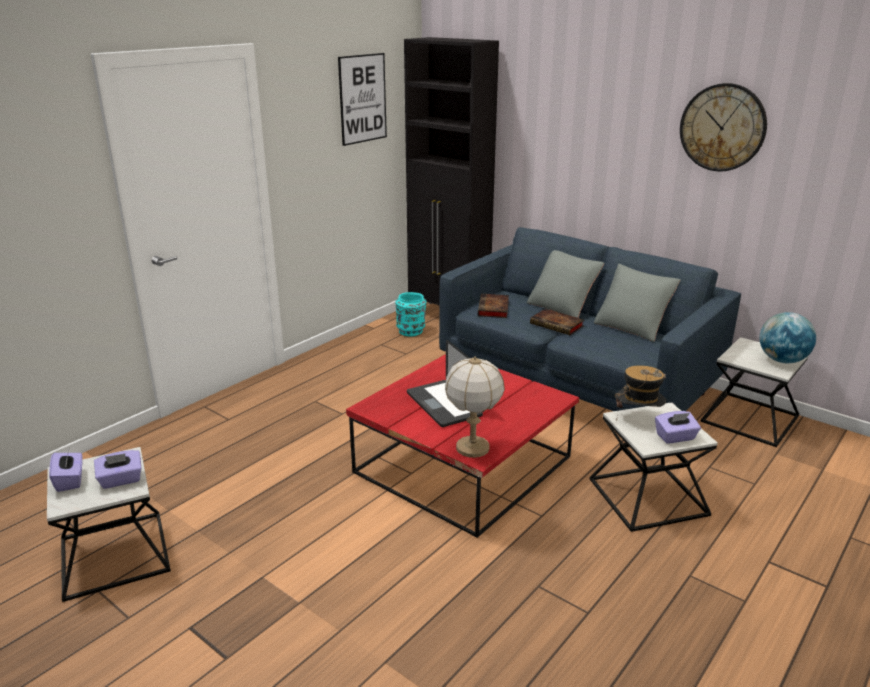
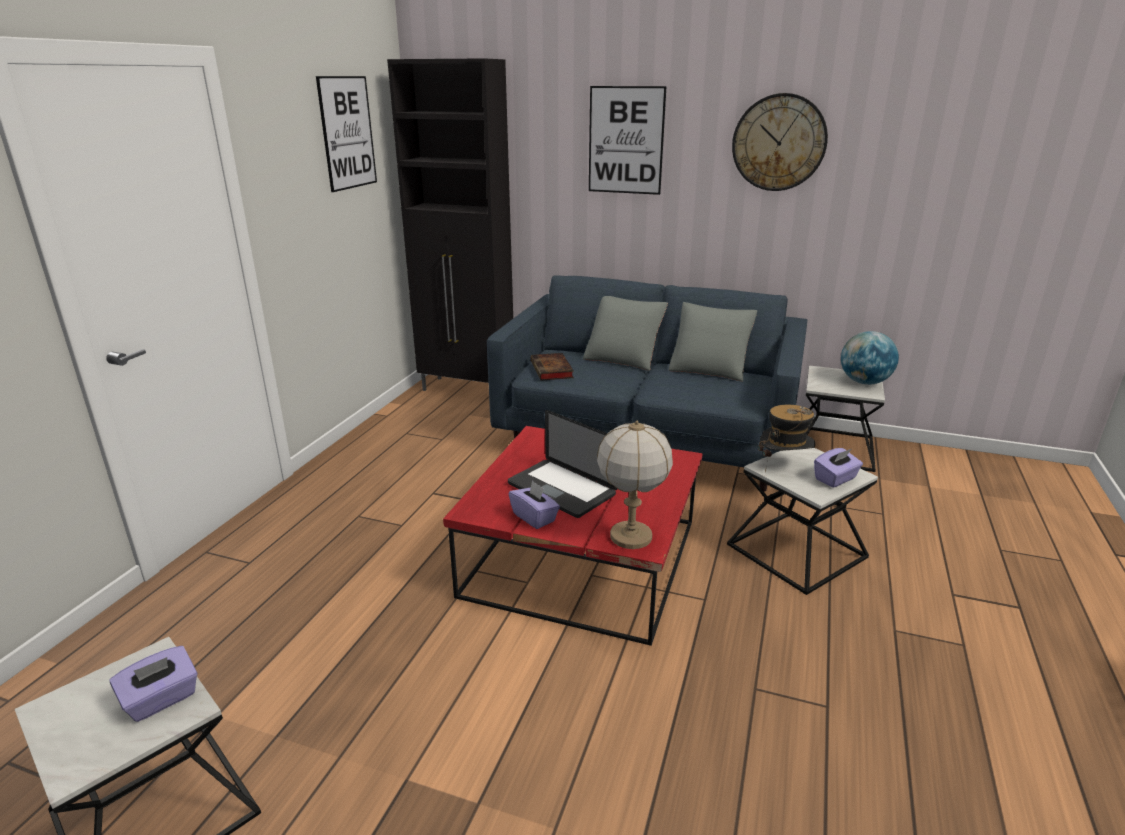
camera: 20 degrees left, 0 degrees up
(70, 480) = (68, 722): purple tissue box -> purple tissue box (534, 517)
(411, 331) = (434, 413): turquoise vase -> none
(558, 325) = (634, 378): book -> none
(591, 115) = (626, 140): none -> picture

